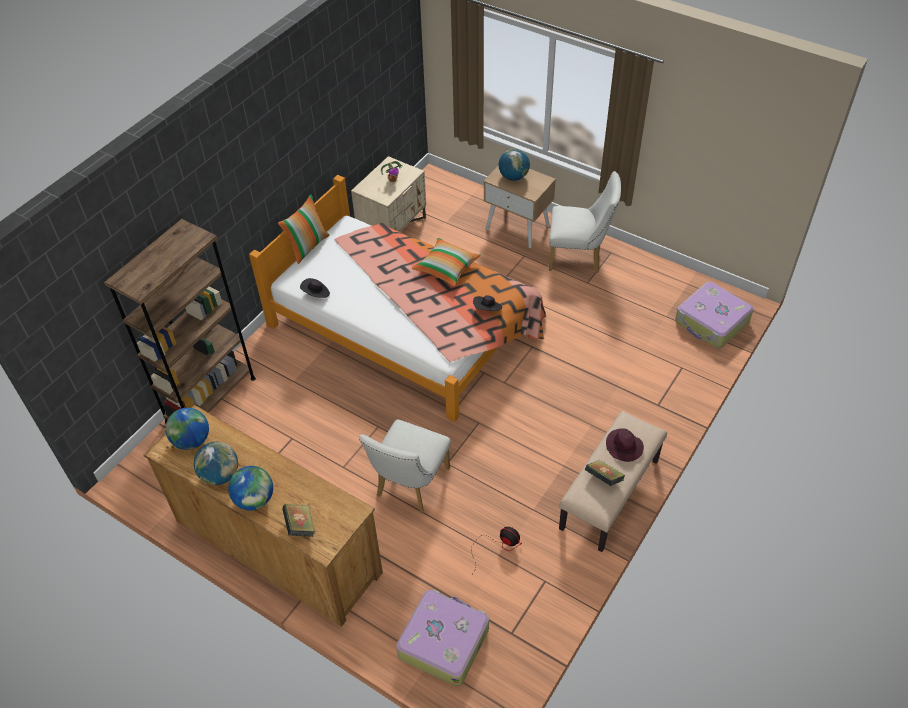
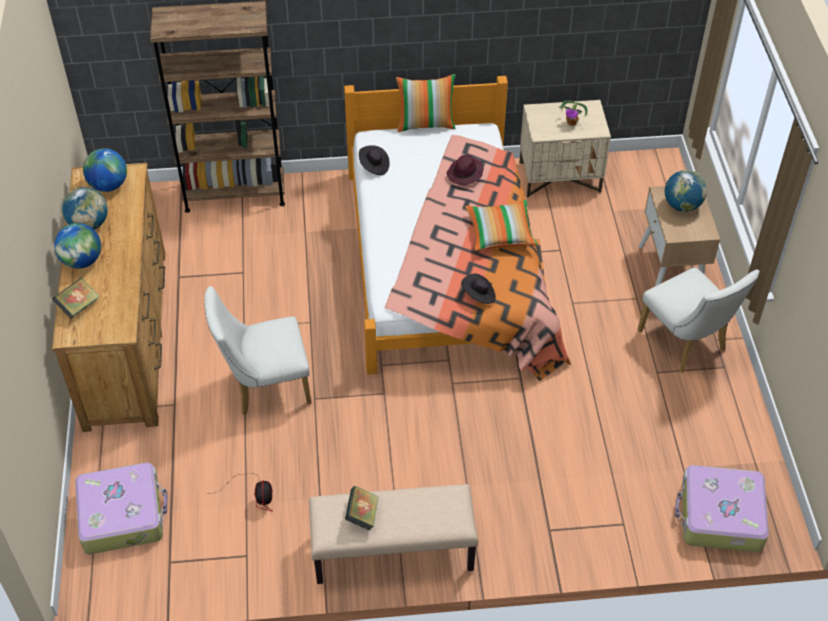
camera: 50 degrees right, 0 degrees up
(624, 447) = (418, 511): purple hat -> purple hat (465, 173)

